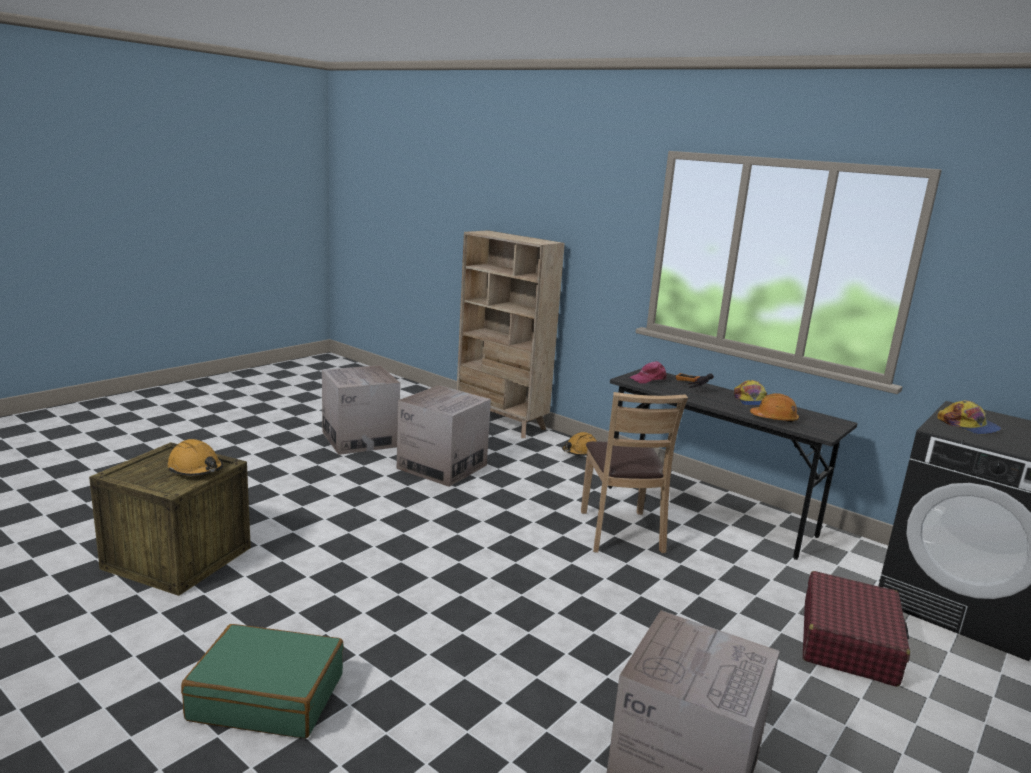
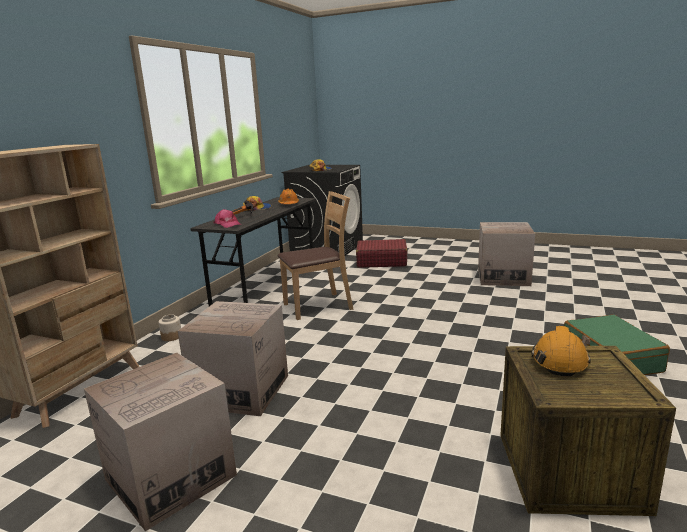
camera: 105 degrees left, 0 degrees up
(580, 452) = (171, 336): orange hard hat -> jar

